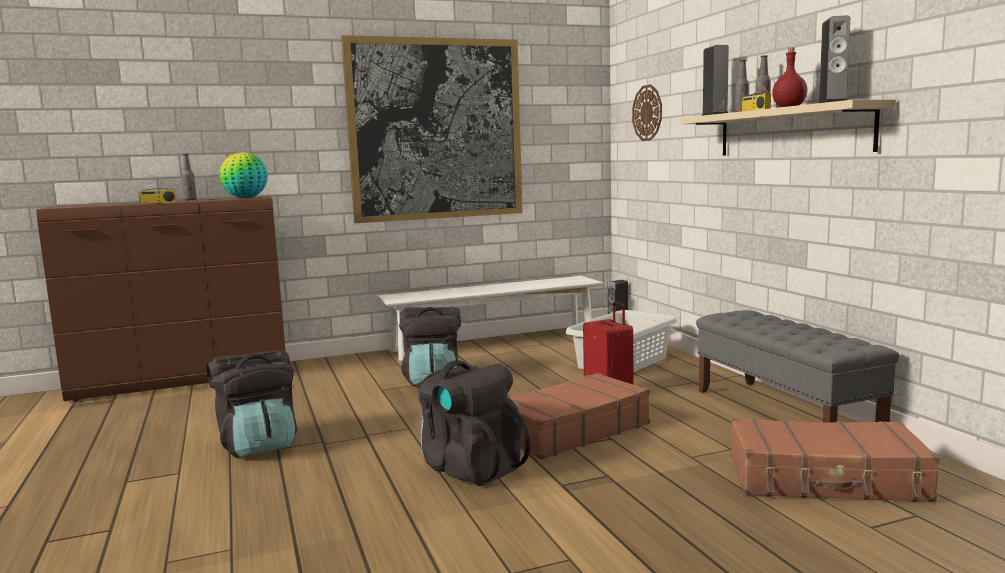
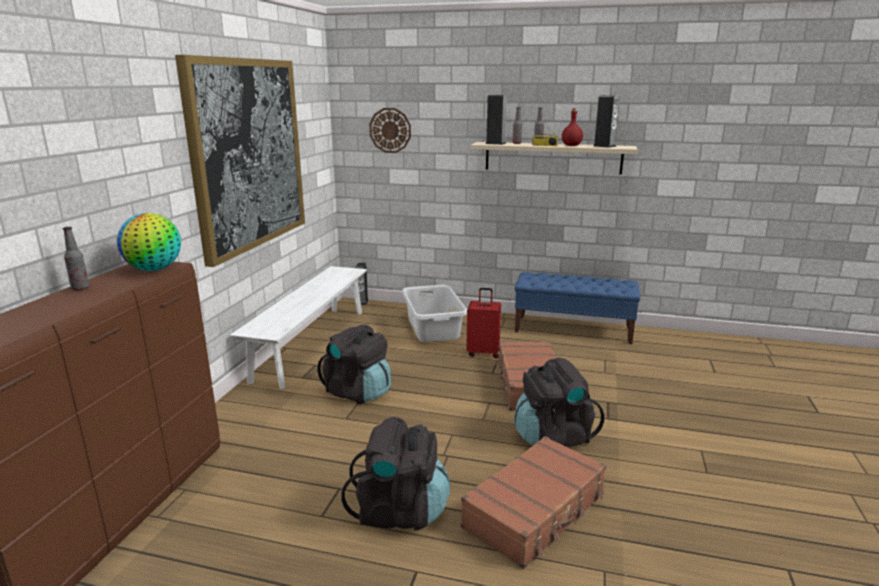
camera: 55 degrees left, 10 degrees up
(158, 203) = (87, 305): radio -> none
(784, 413) = (573, 329): grey bench -> blue bench
(826, 480) = (661, 358): brown suitcase -> brown suitcase (535, 511)

